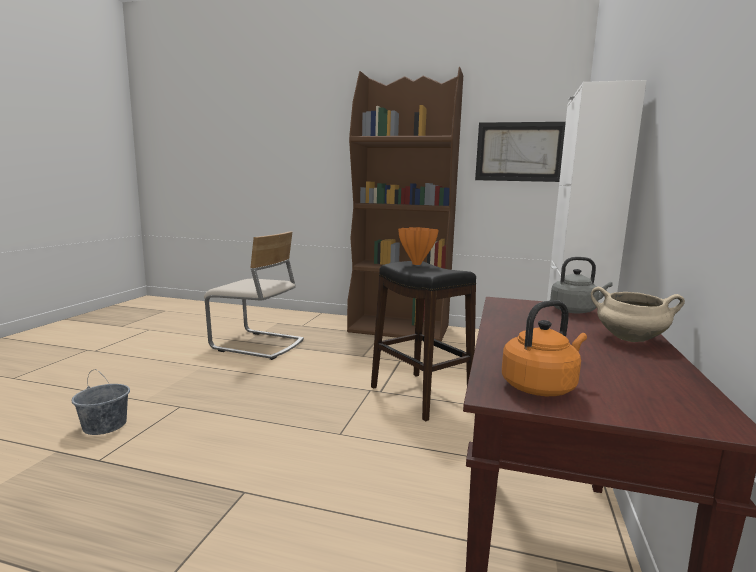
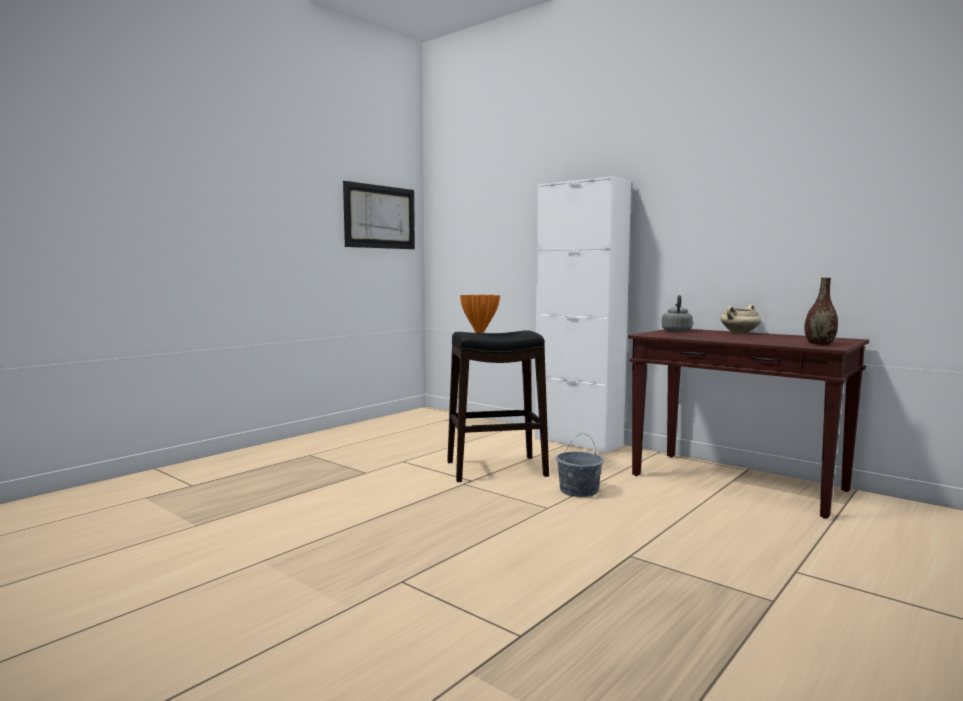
camera: 65 degrees left, 5 degrees down
(105, 426) = (414, 636): grey bucket -> grey bucket (579, 491)
(257, 345) = (229, 519): beige chair -> none
(400, 329) = (306, 445): brown bookcase -> none
(541, 386) = (819, 344): orange kettle -> brown vase

